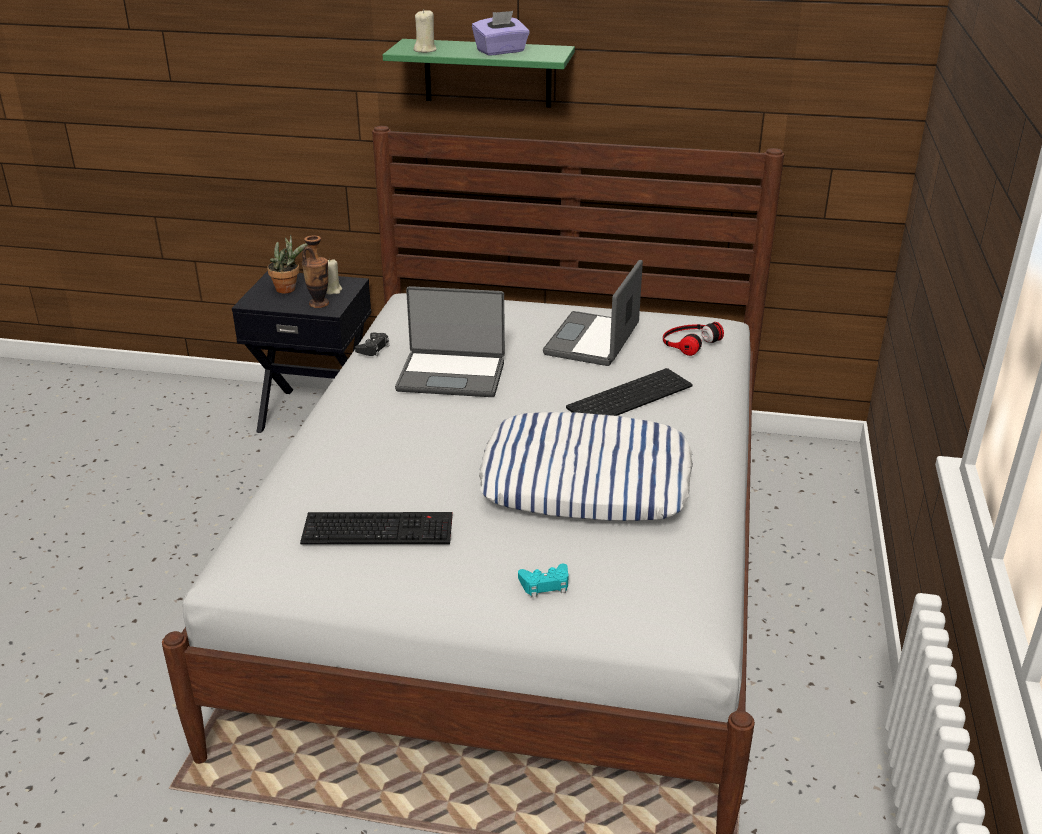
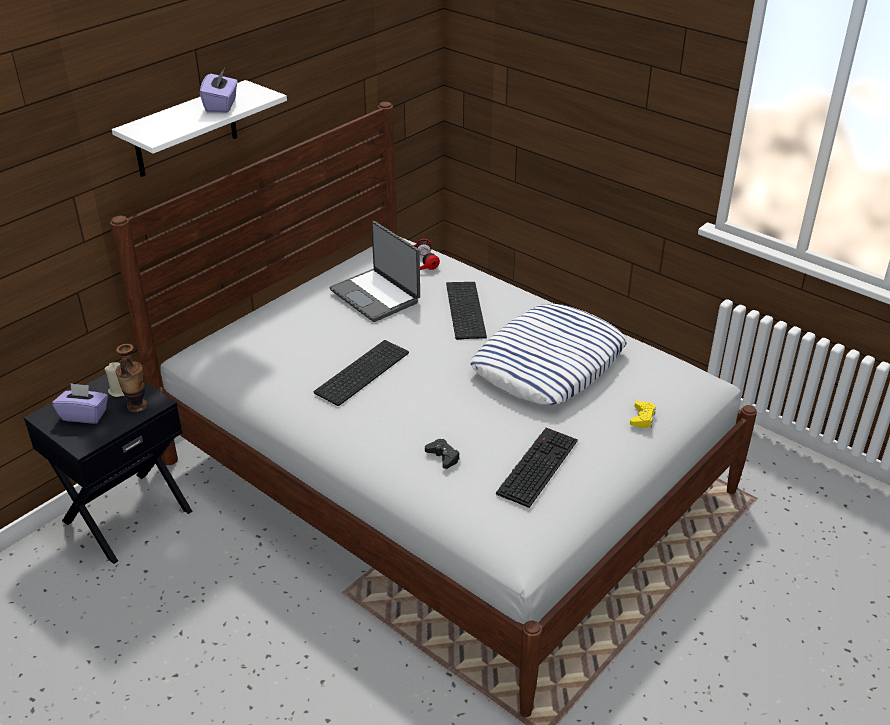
camera: 60 degrees left, 5 degrees up
(289, 289) = (84, 415): potted plant -> purple tissue box
(373, 348) = (274, 396): black game controller -> black game controller (443, 457)
(425, 50) = (170, 129): beige candle -> none
(452, 375) = (361, 371): laptop -> keyboard
(487, 73) = (185, 130): green shelf -> white shelf
(545, 584) = (642, 418): turquoise game controller -> yellow game controller

